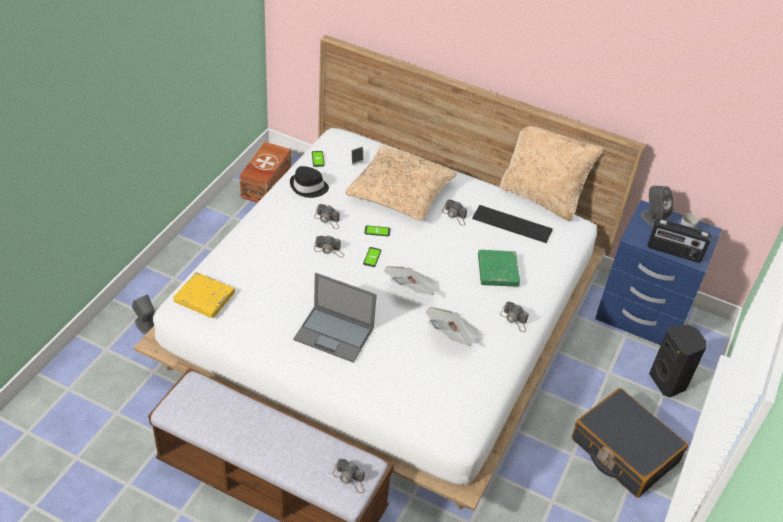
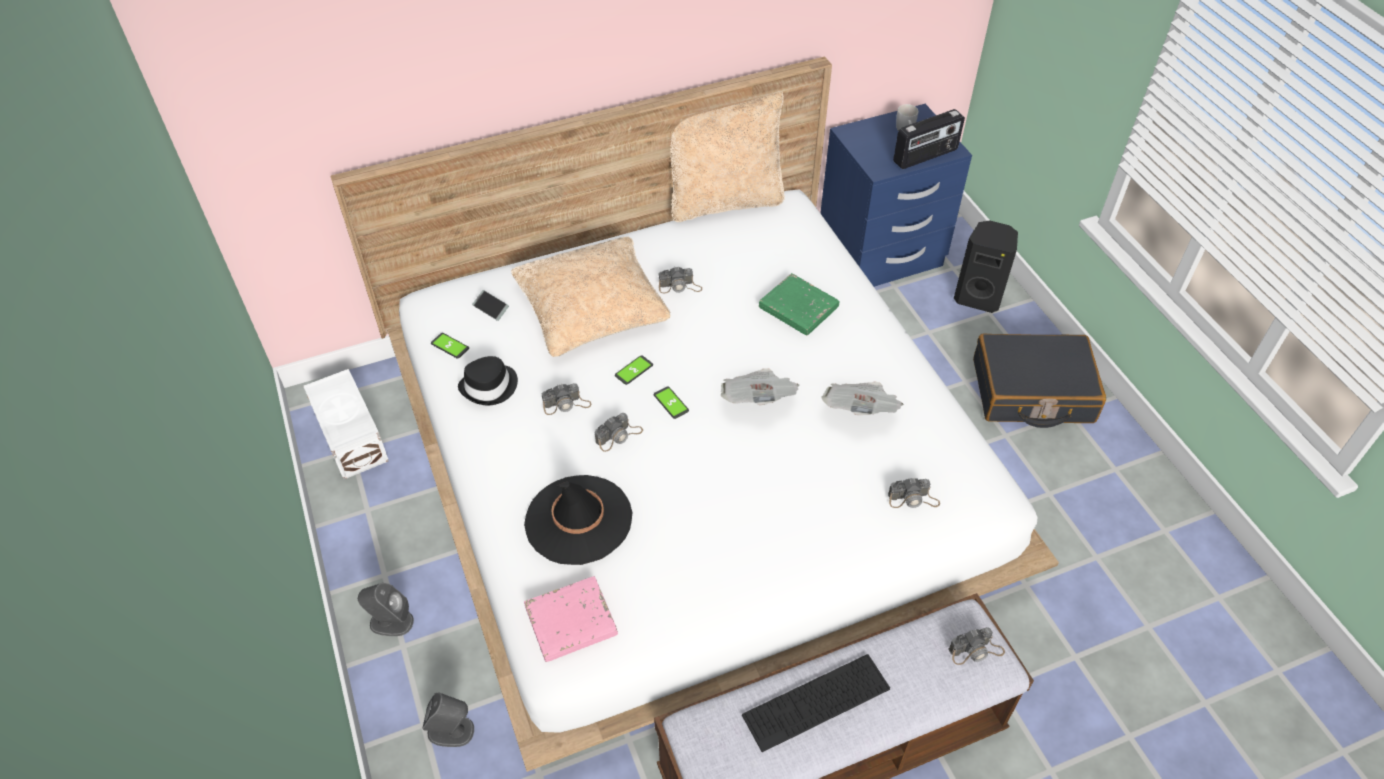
camera: 45 degrees left, 5 degrees up
(204, 298) = (571, 621): yellow book -> pink book
(263, 265) = (578, 520): none -> black hat
(265, 184) = (350, 439): brown storage box -> white storage box
(335, 334) = (760, 519): laptop -> none
(512, 224) = (740, 249): keyboard -> keyboard (816, 702)
(514, 320) = (880, 343): camera -> camera (913, 499)
(653, 219) = (866, 138): grey speaker -> grey speaker (391, 622)

